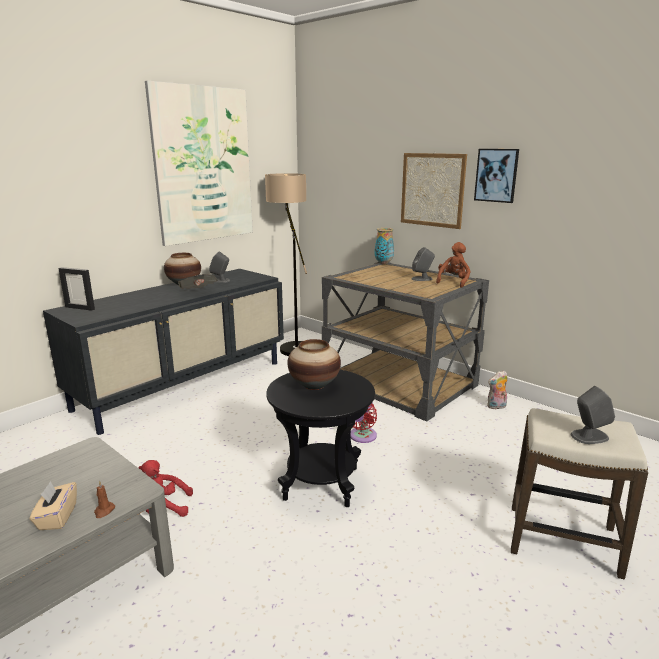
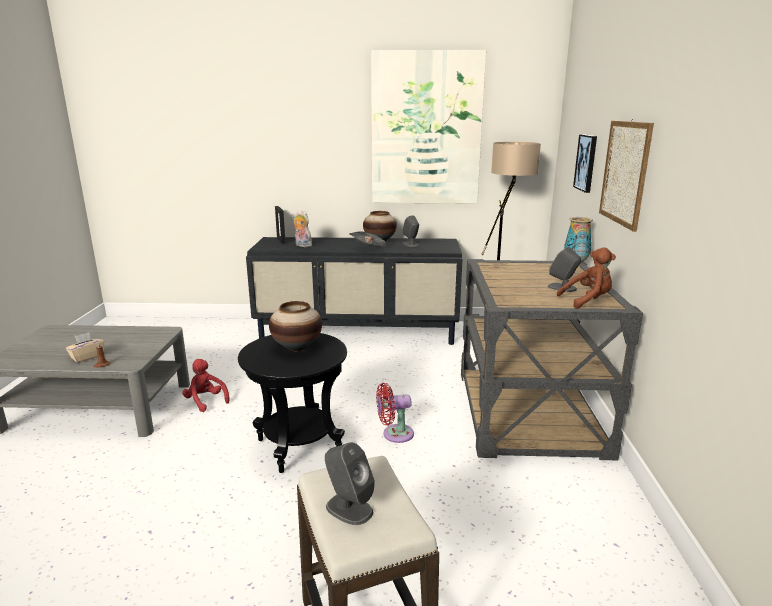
camera: 50 degrees right, 0 degrees up
(496, 175) = (671, 156): picture -> picture (586, 162)
(496, 407) = (589, 492): plush toy -> plush toy (302, 245)

